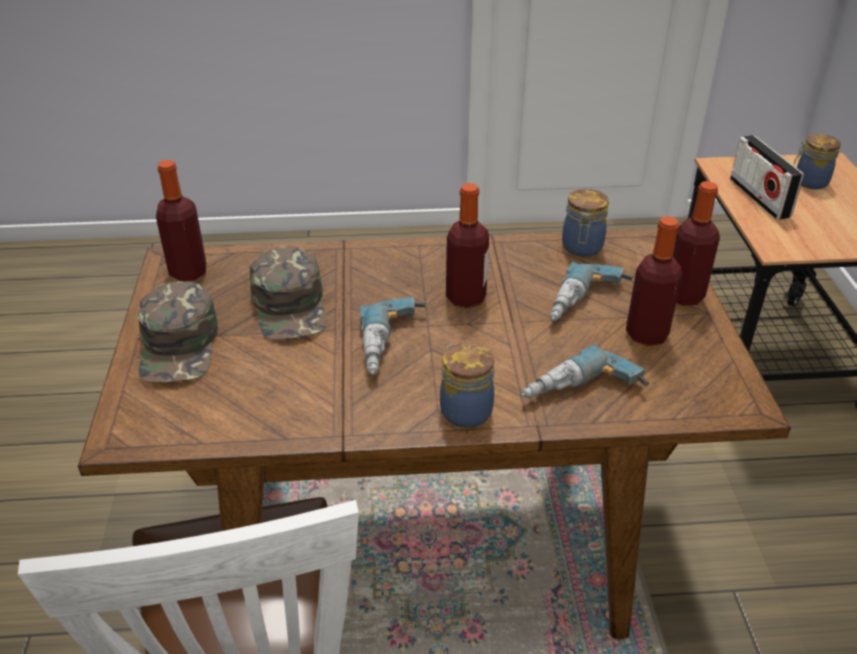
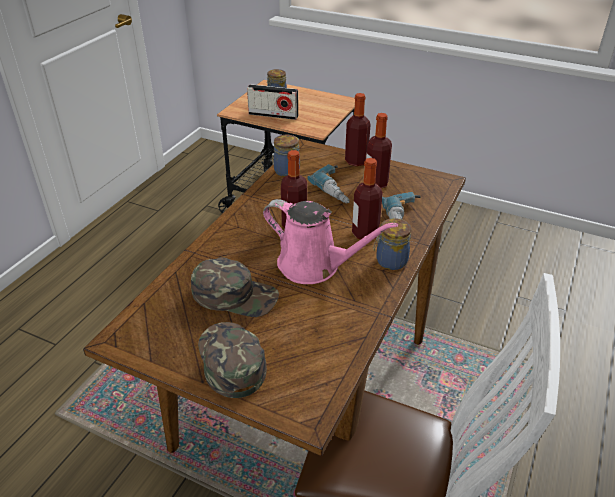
camera: 60 degrees left, 0 degrees up
(180, 345) = (230, 360): green cap -> green cap turned 135 degrees counterclockwise
(188, 272) = (143, 333): bottle -> bottle (365, 234)
(394, 345) = (314, 266): power drill -> pink watering can

